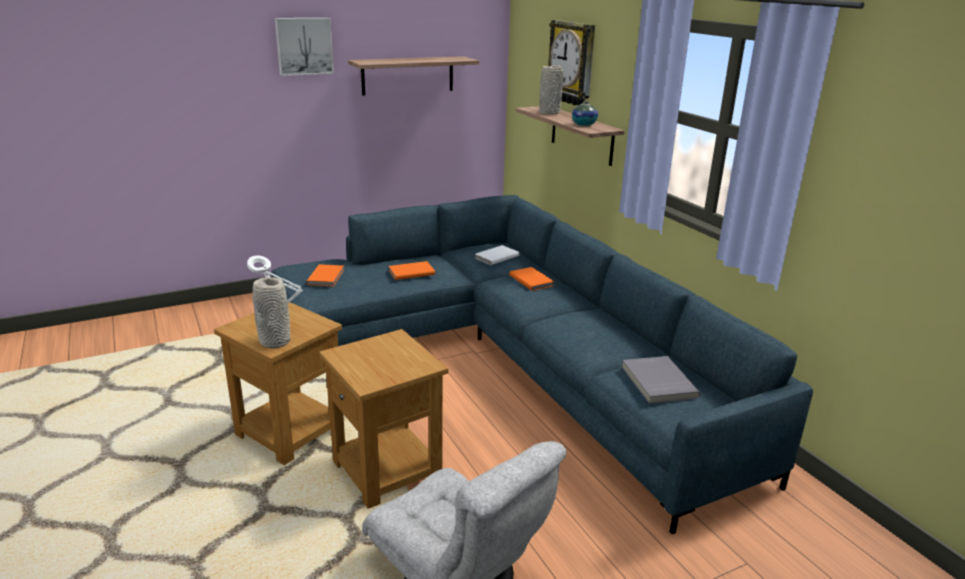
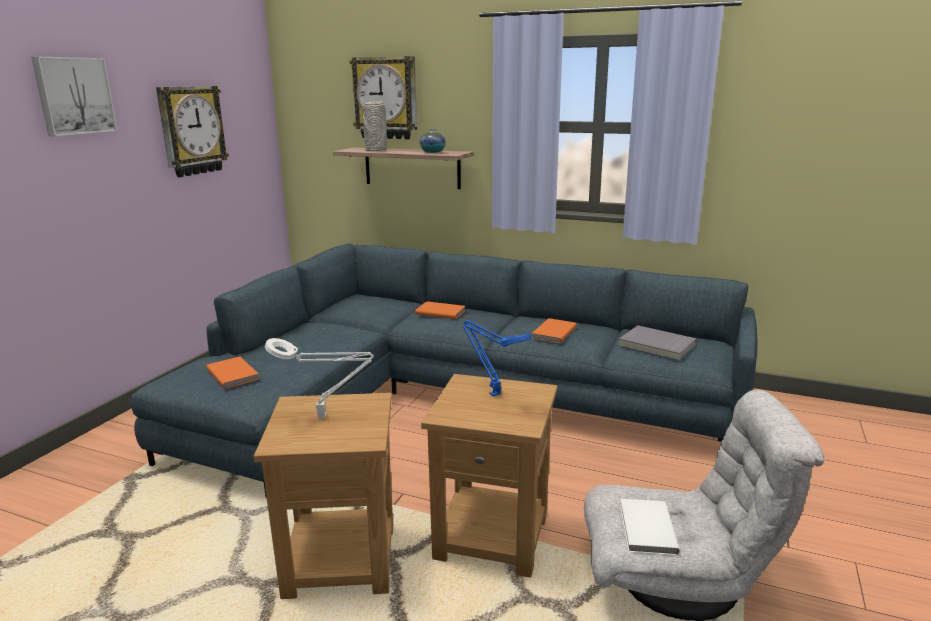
camera: 40 degrees left, 5 degrees down
(275, 342) = (358, 434): grey vase -> none
(394, 353) = (493, 394): none -> blue table lamp
(408, 75) = (191, 130): shelf -> wall clock
(410, 272) = (319, 340): orange book -> orange book (553, 332)
(495, 257) = (375, 305): white book -> white book (645, 529)

